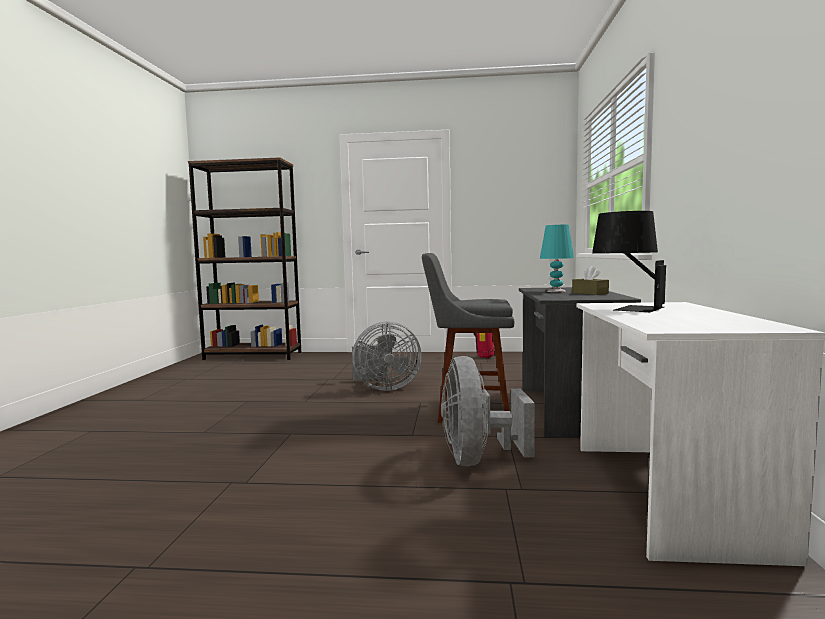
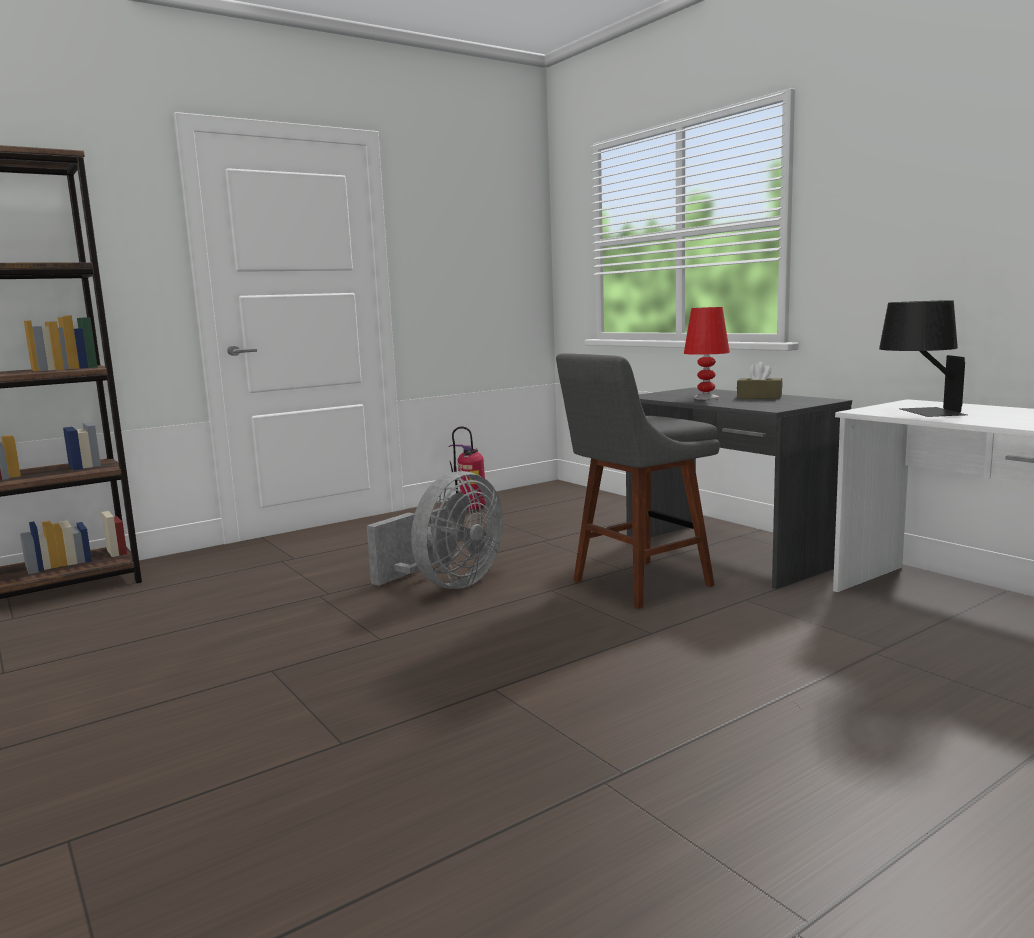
camera: 40 degrees left, 5 degrees up
(477, 459) = (781, 634): grey fan -> none
(556, 291) = (706, 398): turquoise table lamp -> red table lamp

